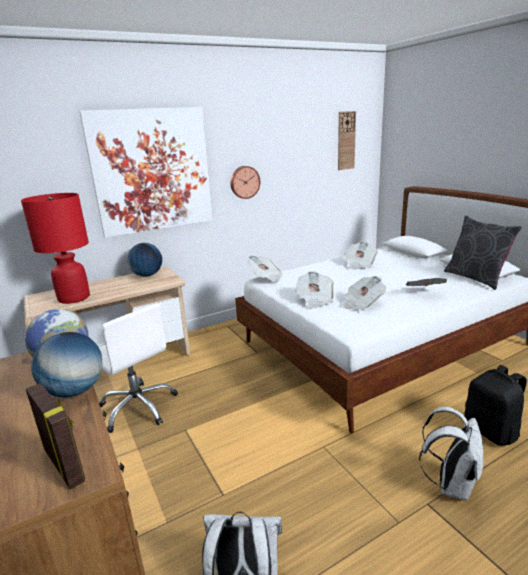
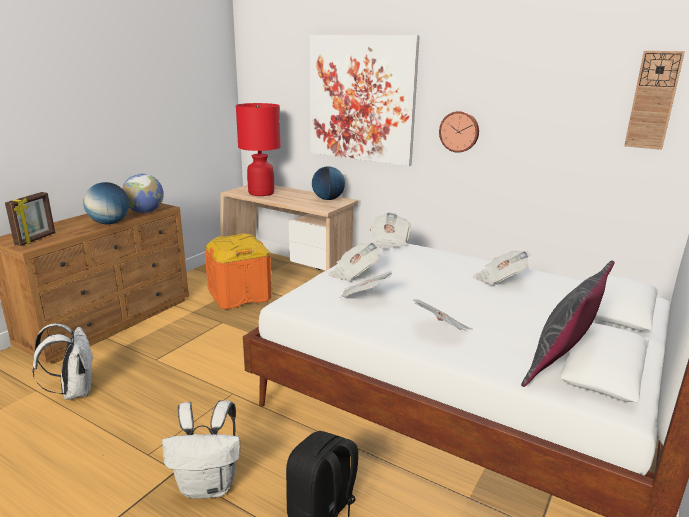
camera: 60 degrees right, 0 degrees up
(138, 407) = (239, 295): white office chair -> orange storage box

